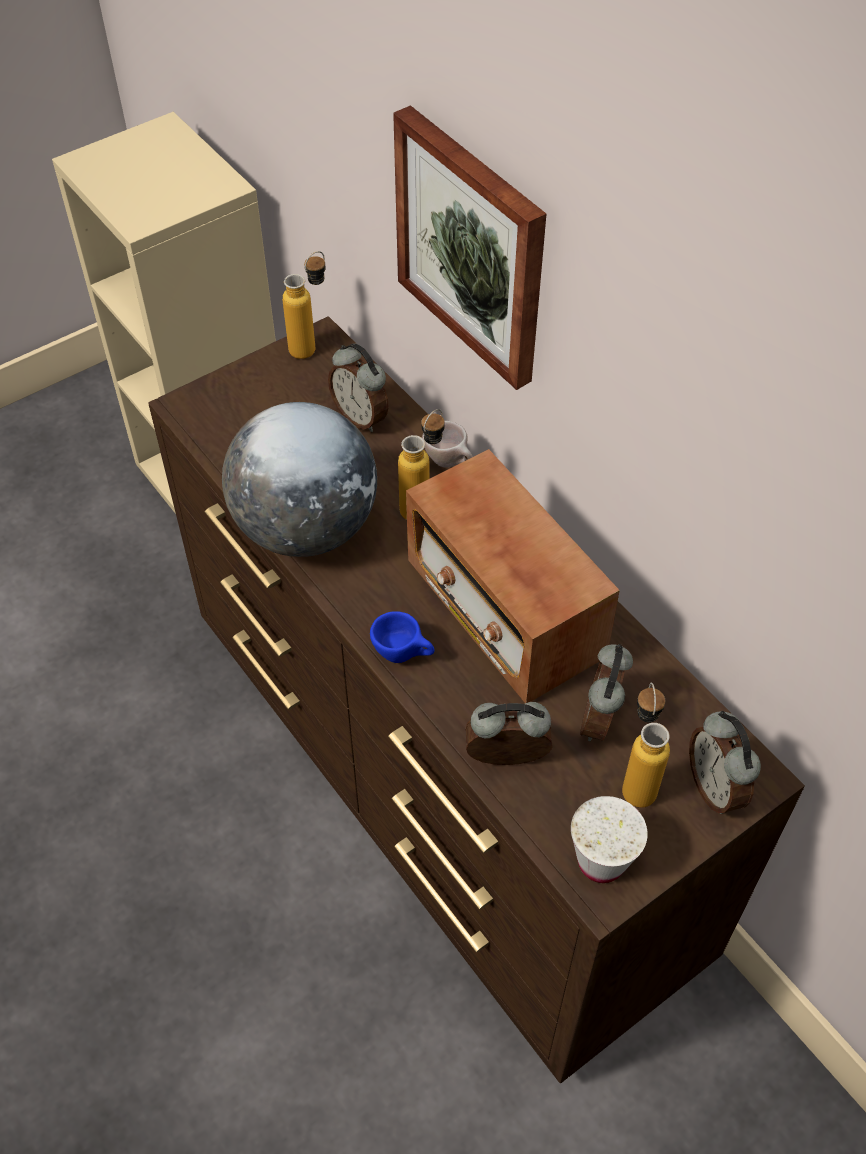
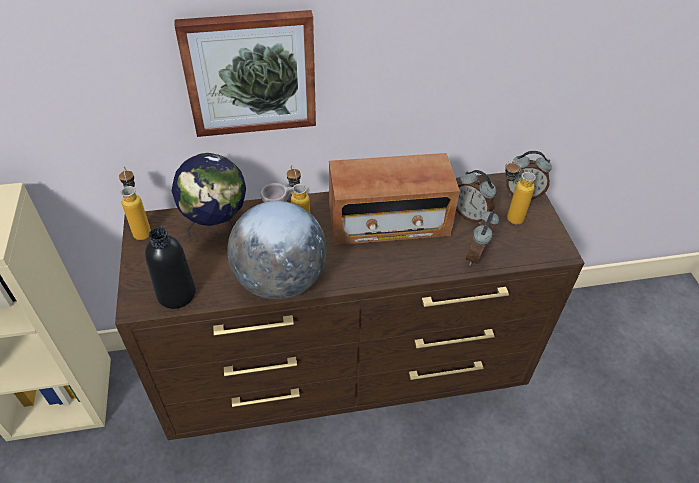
camera: 65 degrees left, 5 degrees down
(223, 434) = (176, 294): none -> black bottle
(361, 417) = (217, 227): alarm clock -> globe
(403, 654) = (393, 271): blue cup -> none
(601, 862) = (545, 246): white cup -> none

